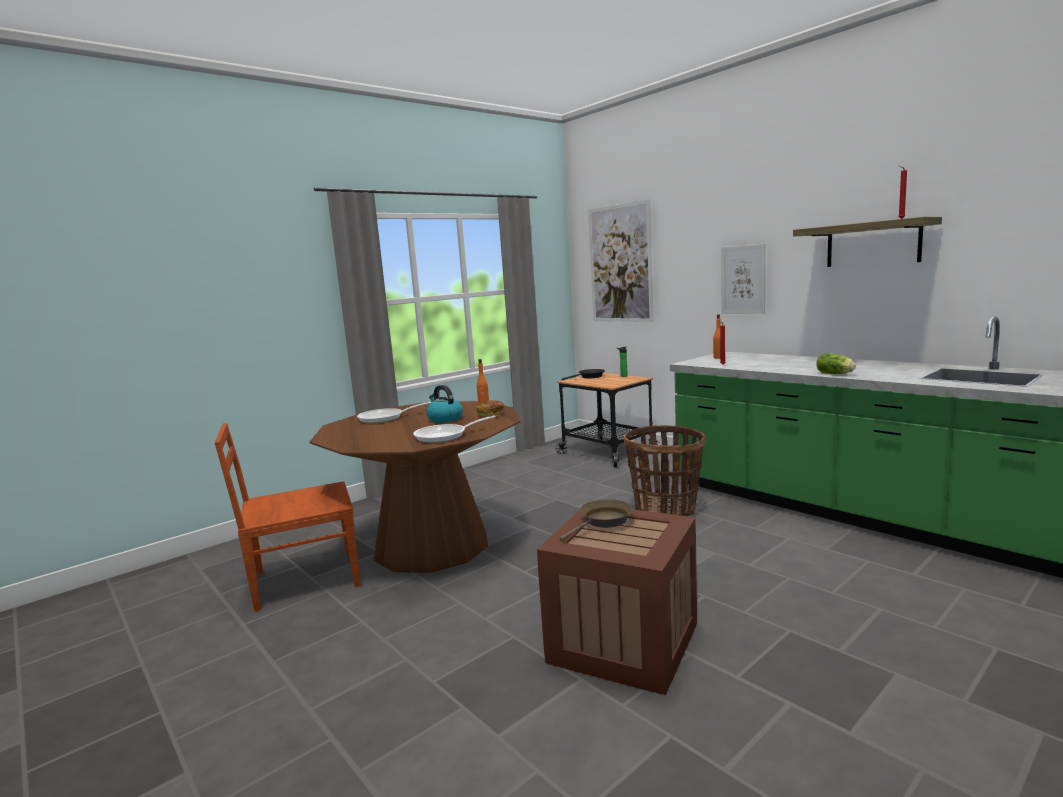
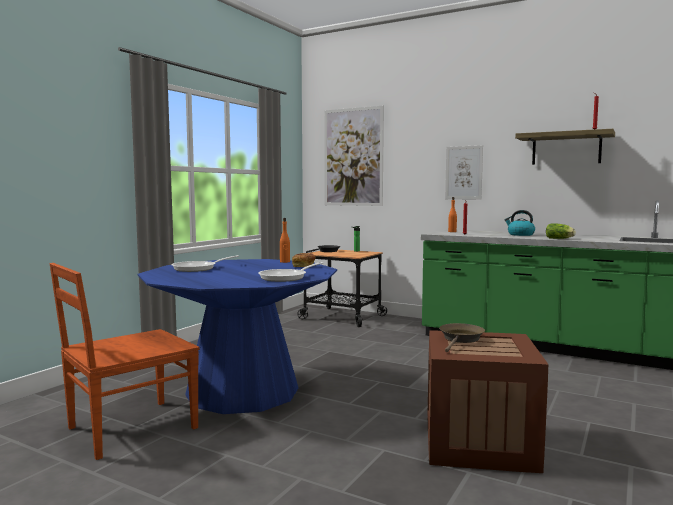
camera: 20 degrees left, 5 degrees down
(431, 545) = (242, 391): brown dining table -> blue dining table
(444, 419) = (262, 268): kettle -> kettle (520, 234)
(665, 509) = (427, 353): basket -> none

